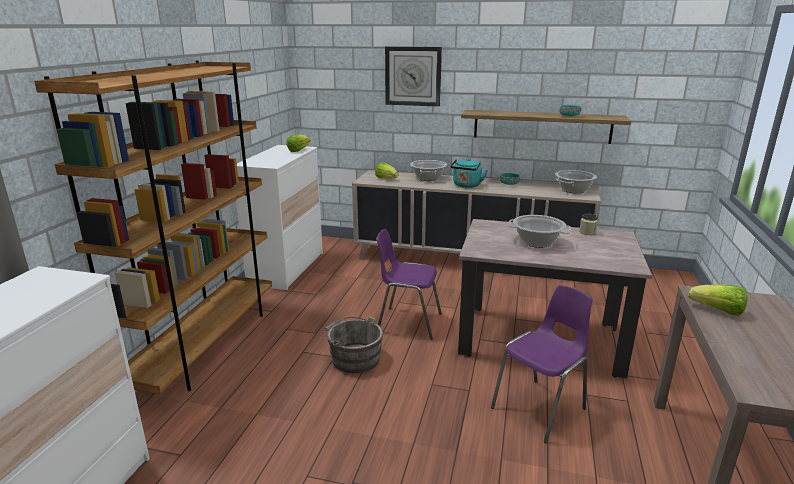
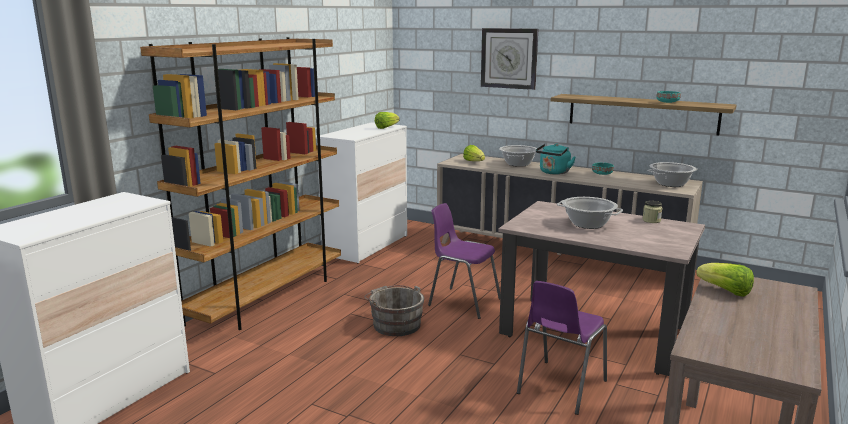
camera: 15 degrees right, 5 degrees down
(541, 408) = (559, 388): purple chair -> purple chair turned 150 degrees clockwise

